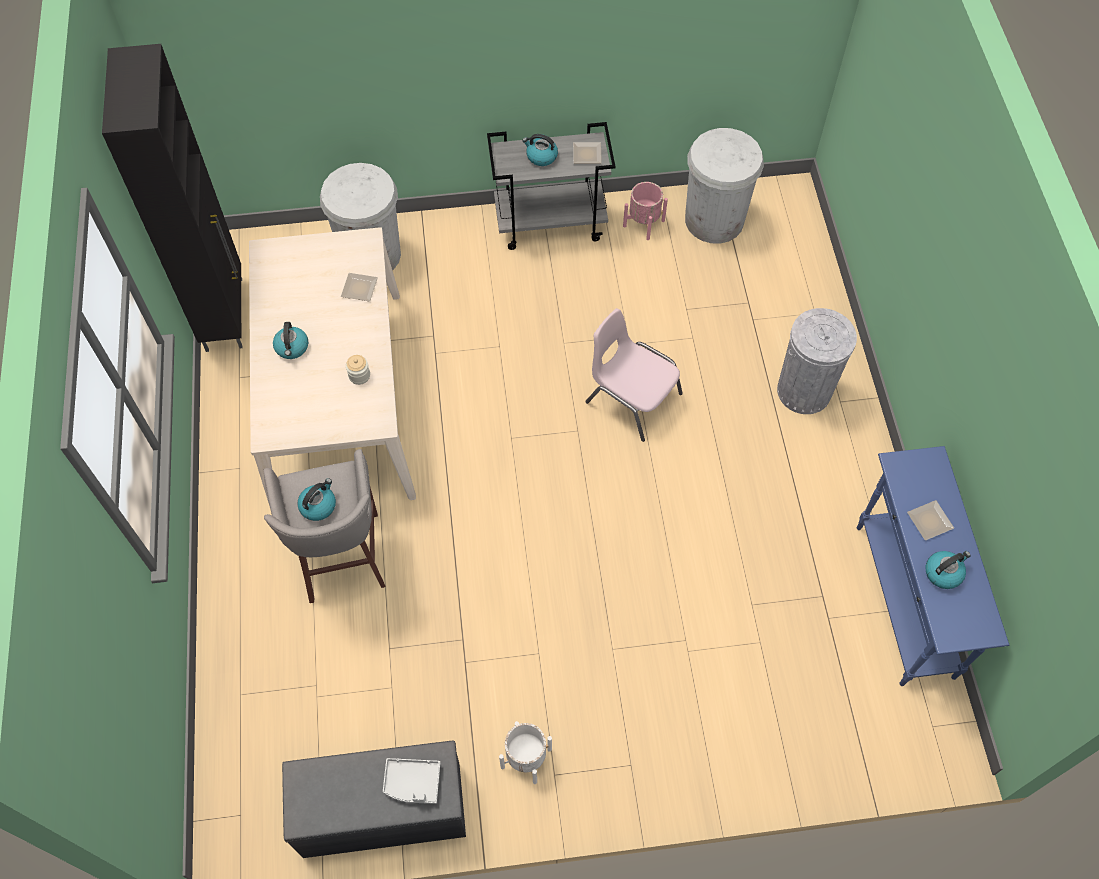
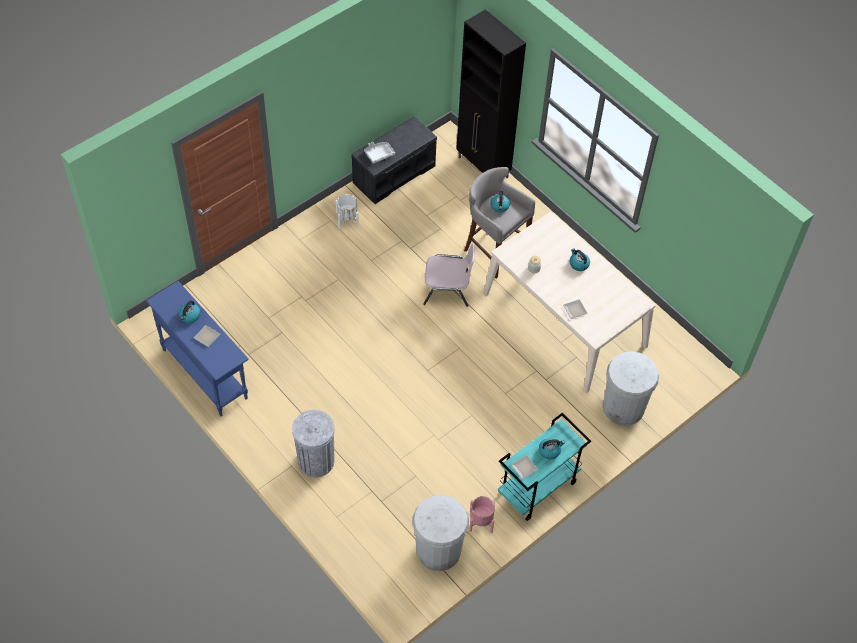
camera: 145 degrees right, 5 degrees down
(225, 313) = (666, 330): black cabinet -> black cabinet (483, 168)
(551, 223) = (537, 489): grey cart -> turquoise cart
(632, 397) = (411, 404): pink chair -> pink chair (448, 289)

